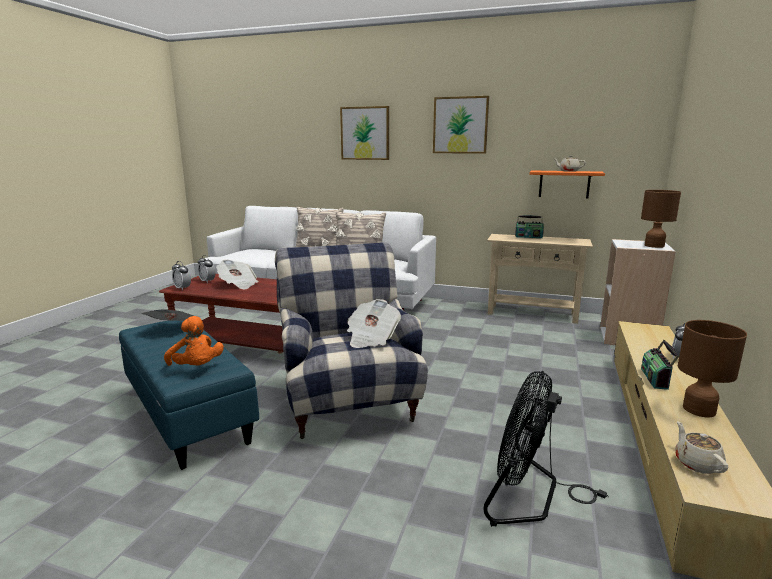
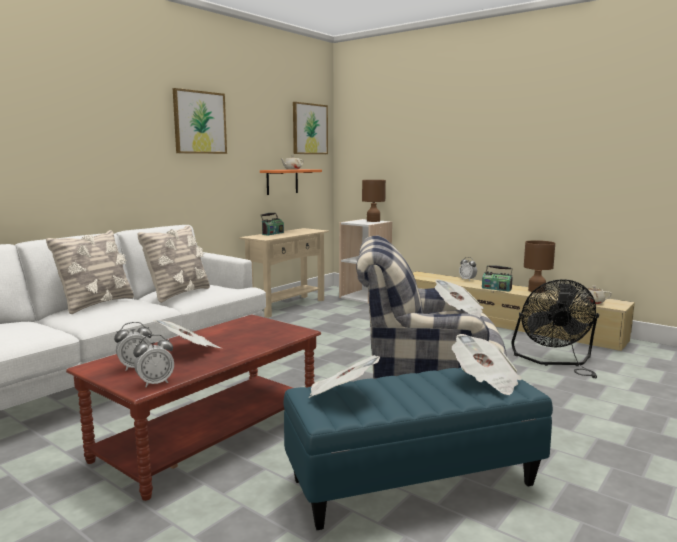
camera: 70 degrees left, 5 degrees down
(196, 368) = (486, 381): orange plush toy -> newspaper
(365, 133) = (90, 125): picture -> picture (309, 129)
(533, 492) = (560, 361): black fan -> black fan turned 135 degrees clockwise

